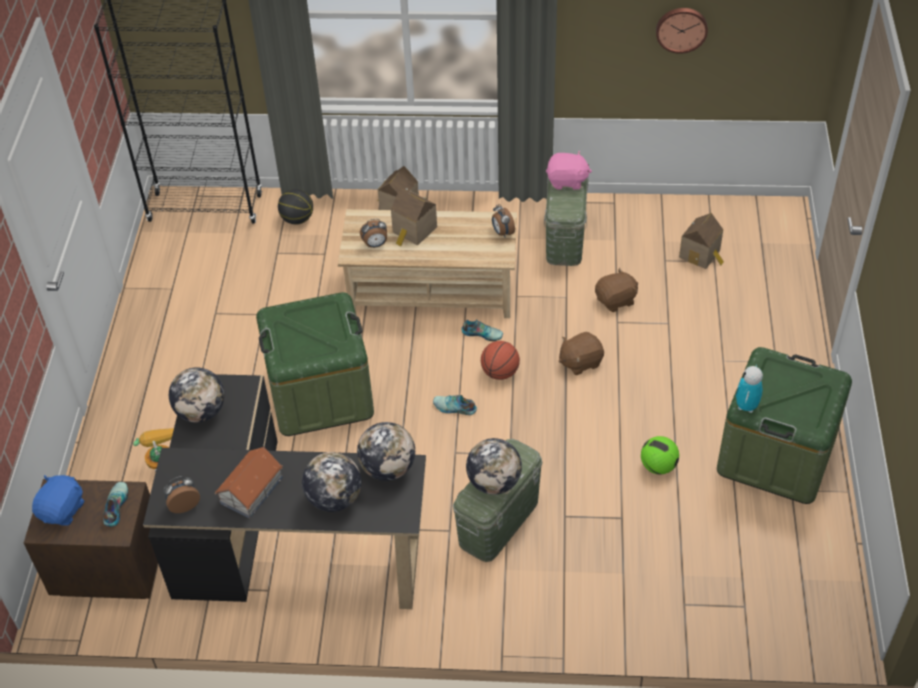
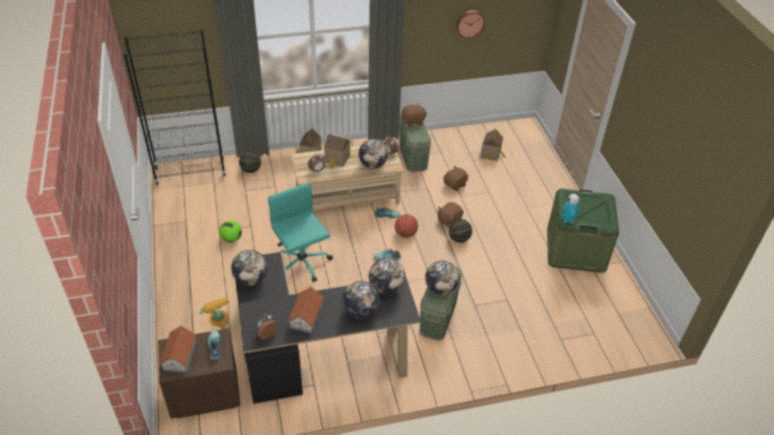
camera: 20 degrees left, 5 degrees down
(63, 510) = (179, 356): blue plush toy -> toy house
(320, 393) = (302, 264): green storage box -> turquoise office chair
(467, 249) = (373, 165): none -> globe
(567, 181) = (413, 121): pink plush toy -> brown plush toy
(584, 397) = (459, 239): none -> basketball
(658, 466) = (515, 268): football -> football (231, 239)

